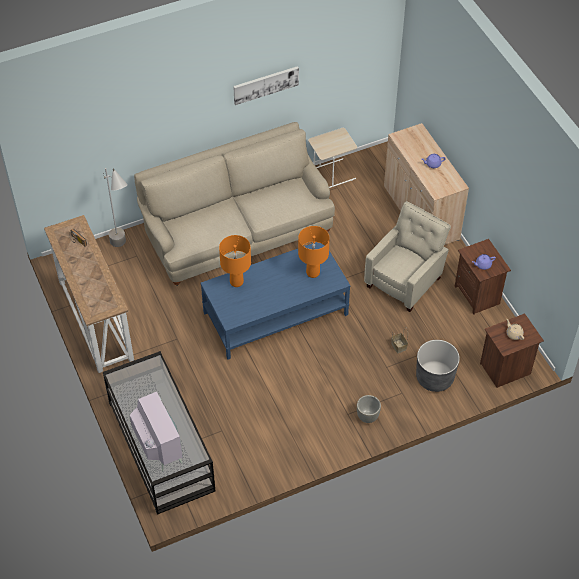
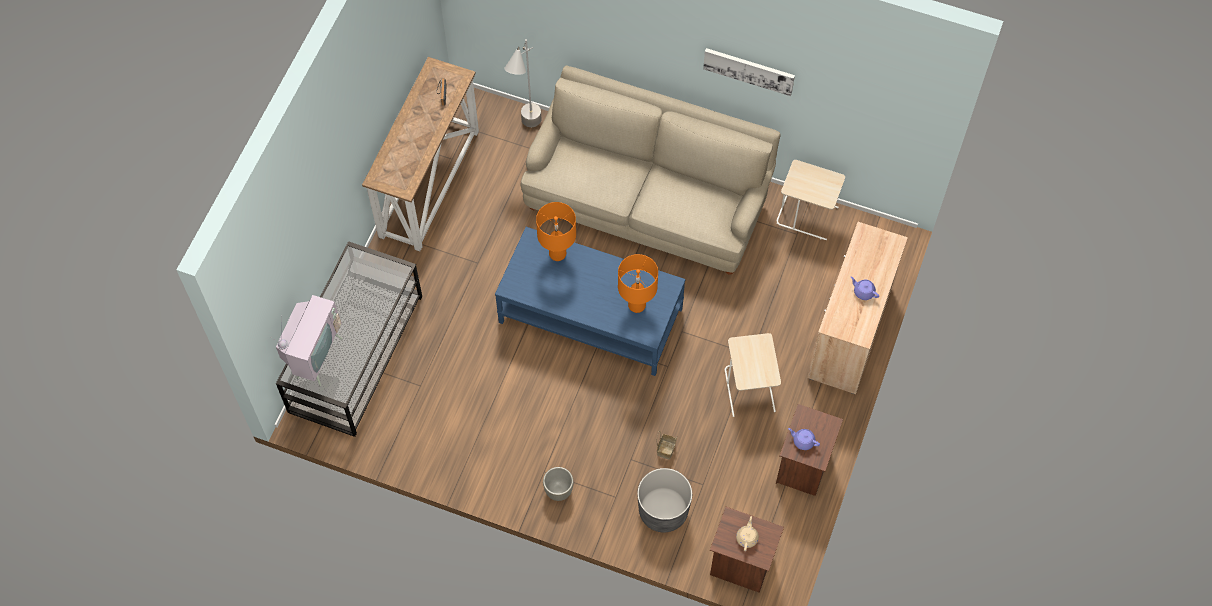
camera: 45 degrees right, 10 degrees up
(405, 281) = (750, 389): beige armchair -> beige side table

